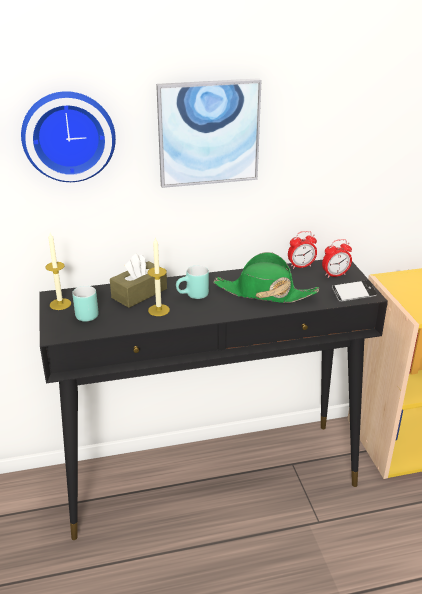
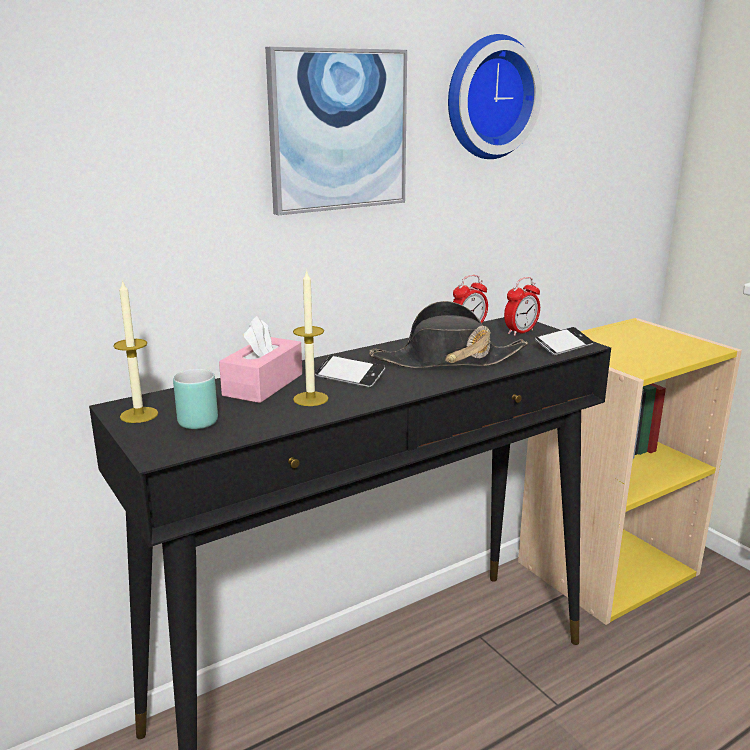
camera: 20 degrees left, 10 degrees down
(68, 135) = (132, 126): wall clock -> wall clock (487, 98)
(139, 293) = (263, 385): brown tissue box -> pink tissue box
(193, 296) = (350, 377): turquoise mug -> phone
(264, 293) = (447, 360): green hat -> black hat

